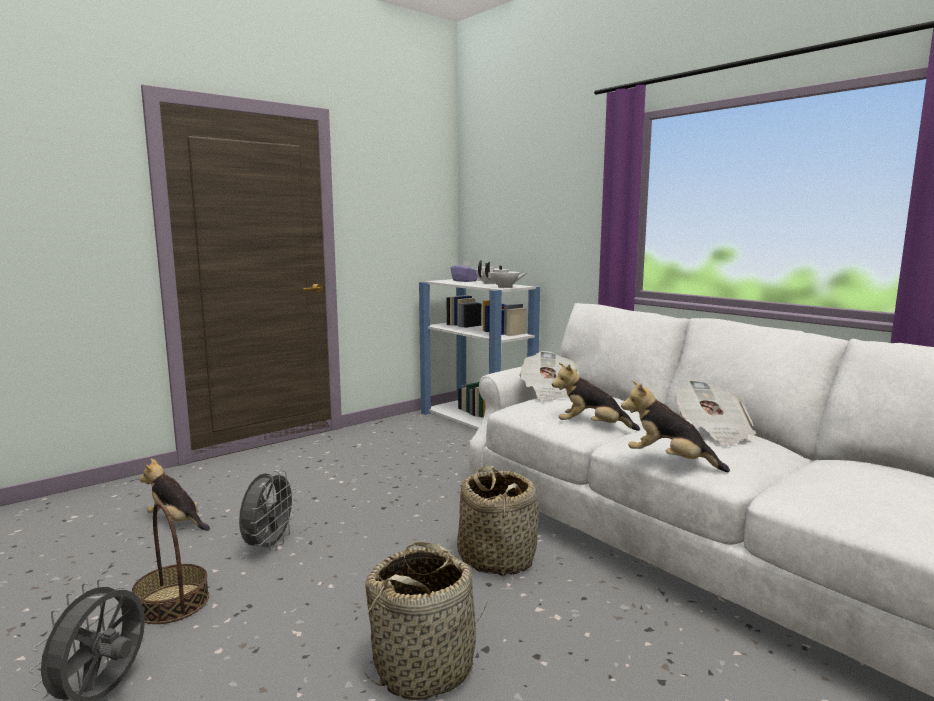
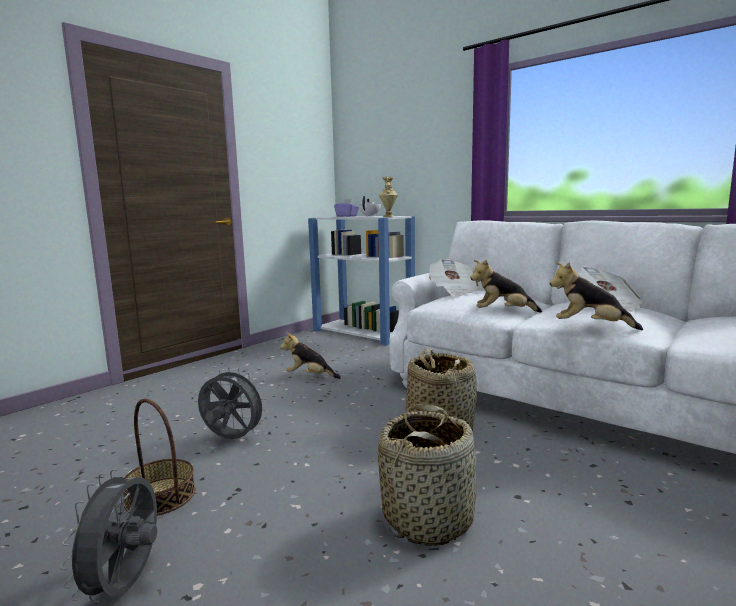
camera: 10 degrees left, 0 degrees up
(176, 522) = (131, 429): plush toy -> plush toy (310, 376)
(269, 546) = (232, 439): grey fan -> grey fan turned 75 degrees counterclockwise
(505, 287) = (388, 216): white teapot -> beige vase

